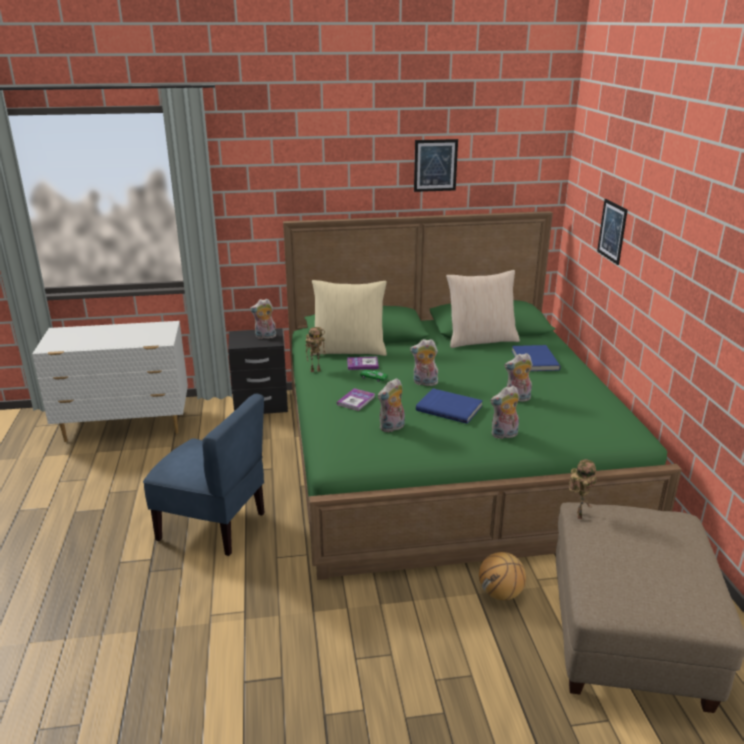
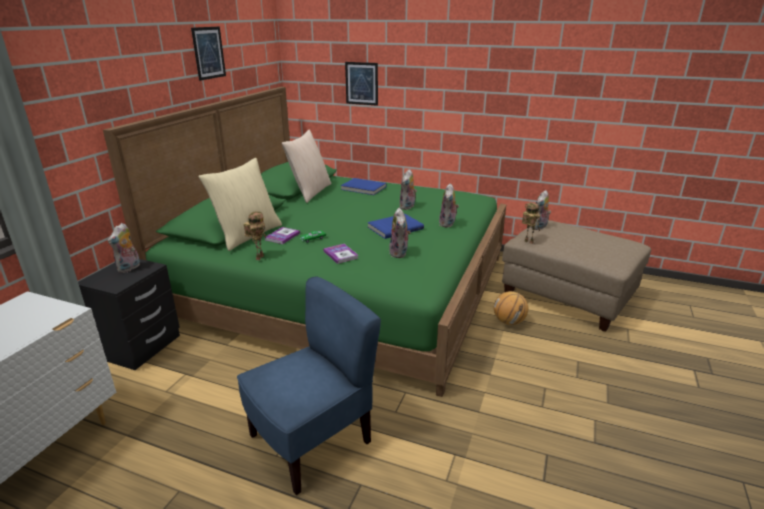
camera: 60 degrees left, 0 degrees up
(424, 383) = (347, 225): plush toy -> plush toy (539, 227)

